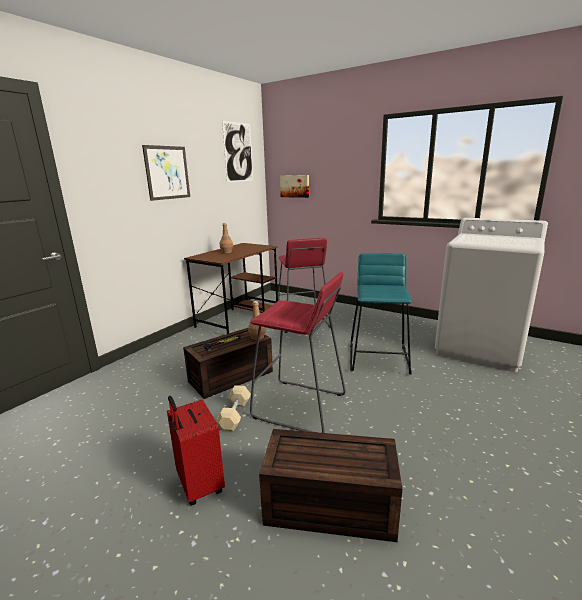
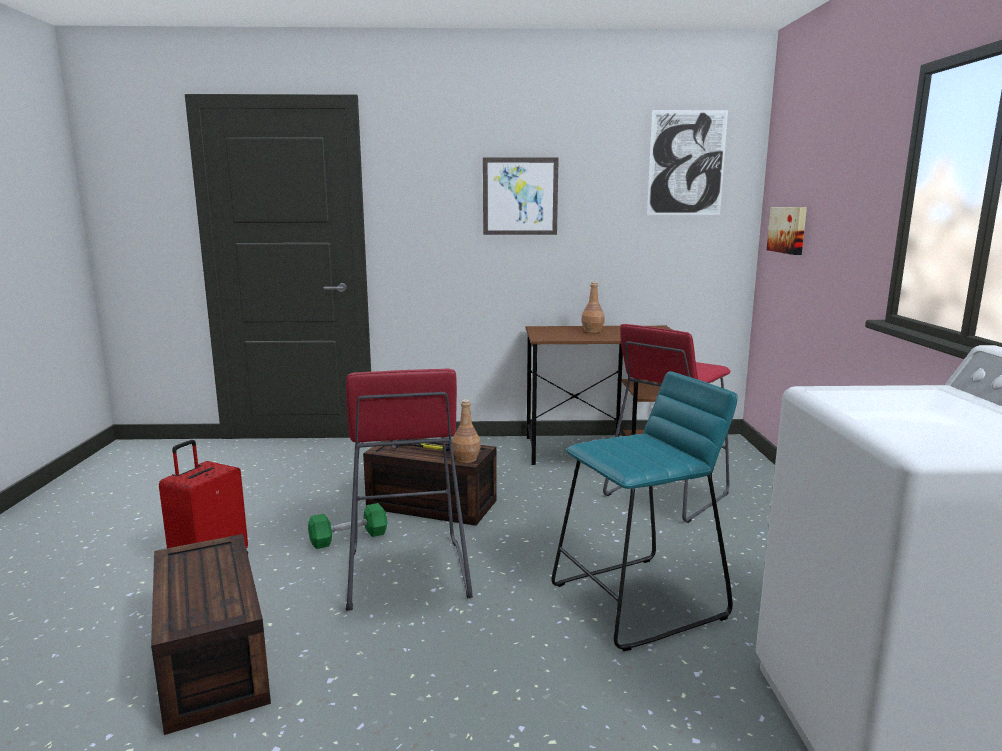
camera: 55 degrees right, 5 degrees down
(234, 415) = (348, 538): beige dumbbell -> green dumbbell

